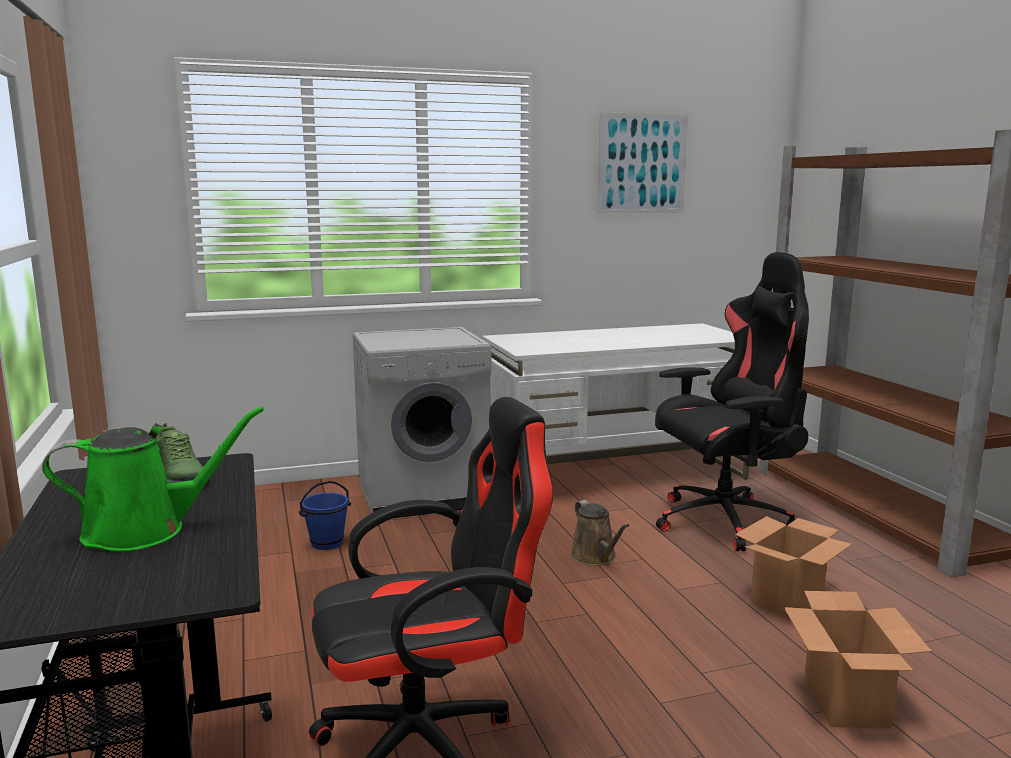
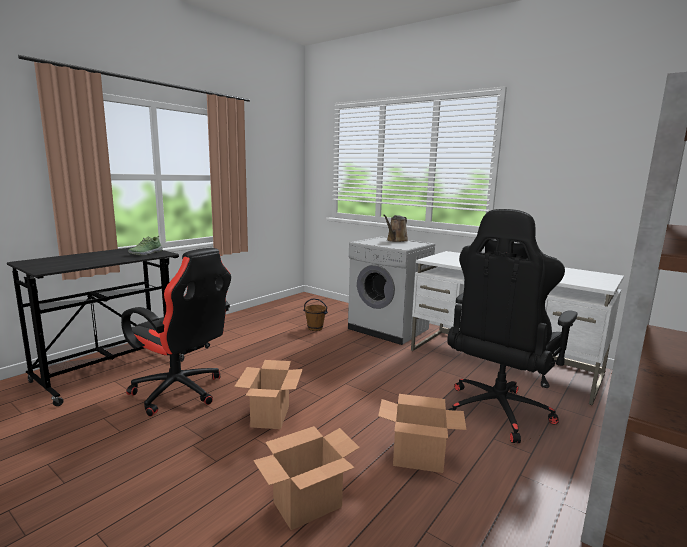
camera: 55 degrees right, 0 degrees up
(145, 531) = (92, 259): green watering can -> none
(326, 543) = (315, 328): blue bucket -> brown bucket
(595, 557) = (385, 384): brown watering can -> brown watering can (396, 240)
(606, 672) = (270, 416): none -> cardboard box
(642, 163) = (591, 144): picture -> none
(721, 522) = (497, 410): black office chair -> black office chair turned 90 degrees clockwise

